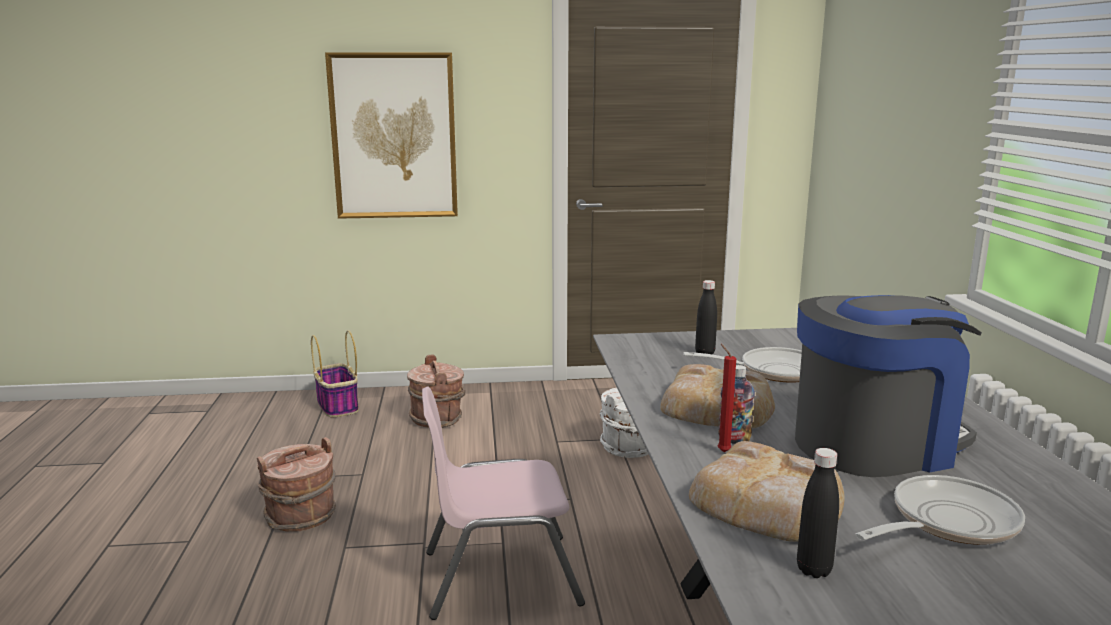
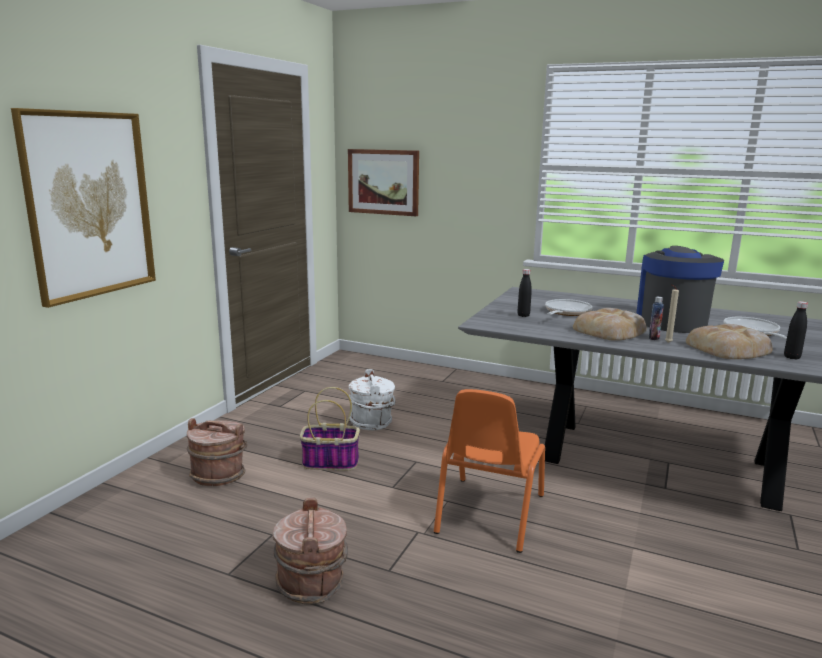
camera: 60 degrees left, 0 degrees up
(337, 405) = (101, 517): basket -> basket (329, 462)
(500, 576) = (489, 513): pink chair -> orange chair
(722, 451) = (667, 342): red candle -> beige candle
(845, 139) = (383, 182): none -> picture

